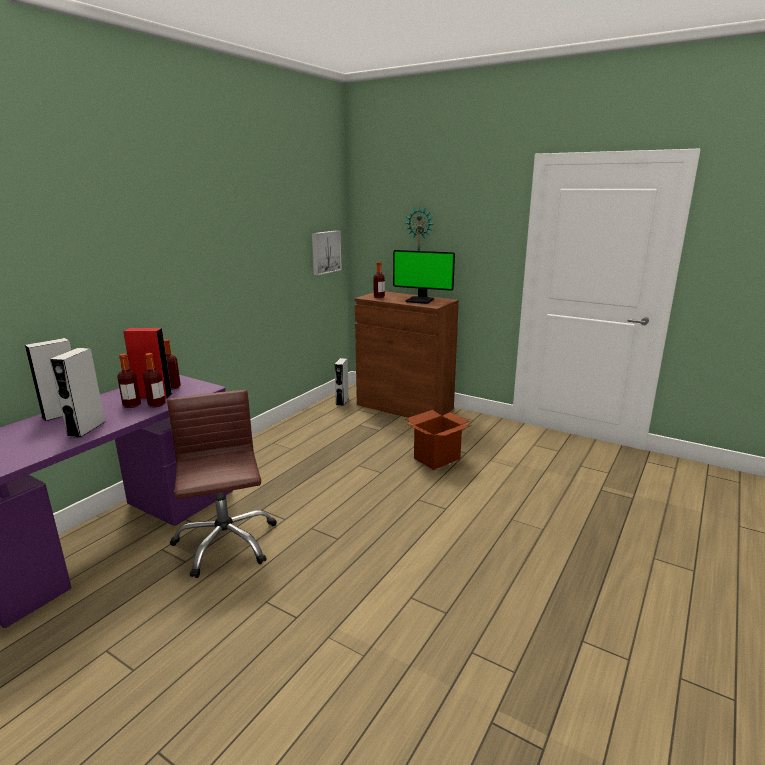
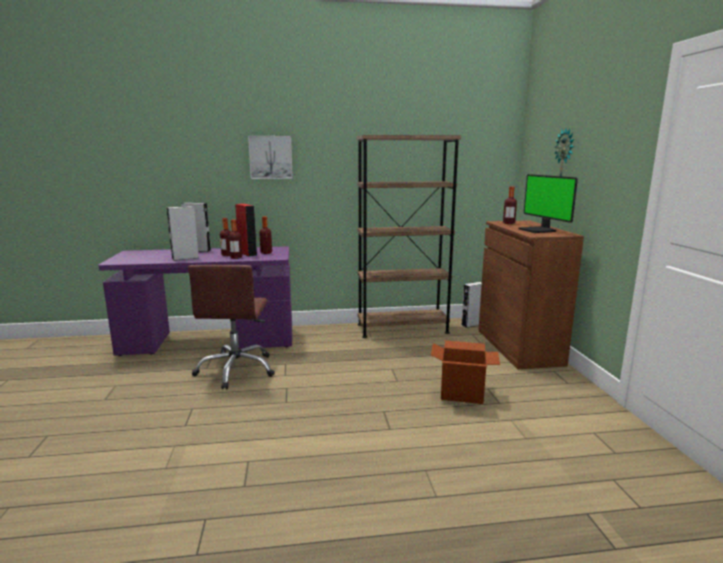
camera: 50 degrees right, 5 degrees down
(225, 543) = (237, 370): brown office chair -> brown office chair turned 150 degrees clockwise
(297, 427) = (402, 328): none -> brown bookcase
(325, 252) = (481, 176): picture -> picture (271, 157)

